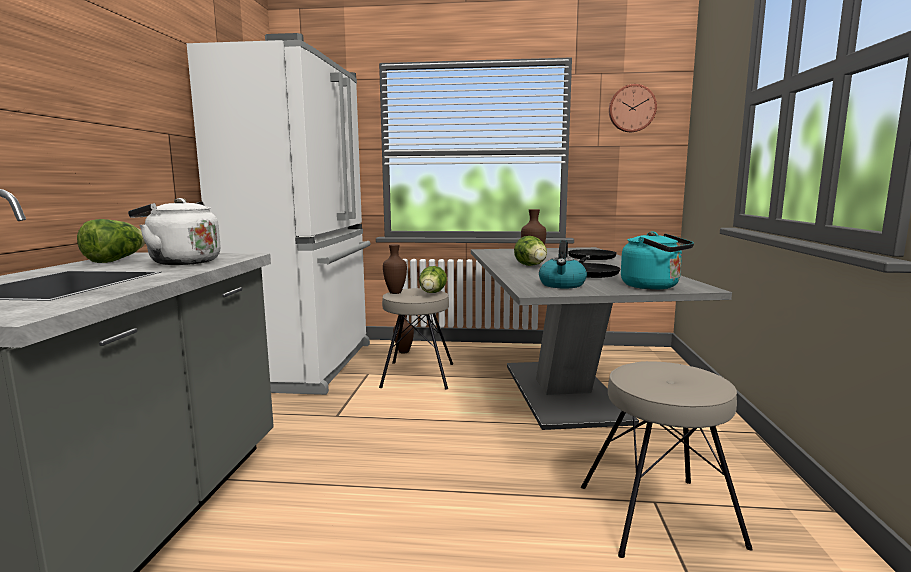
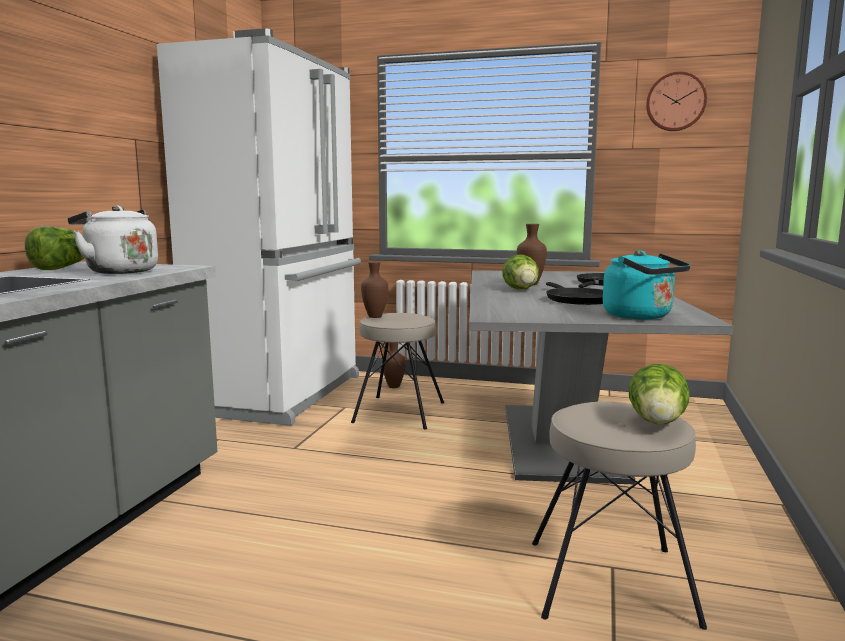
camera: 10 degrees right, 0 degrees up
(432, 293) = (415, 319): lettuce -> lettuce (658, 423)
(562, 285) = (533, 311): kettle -> none

